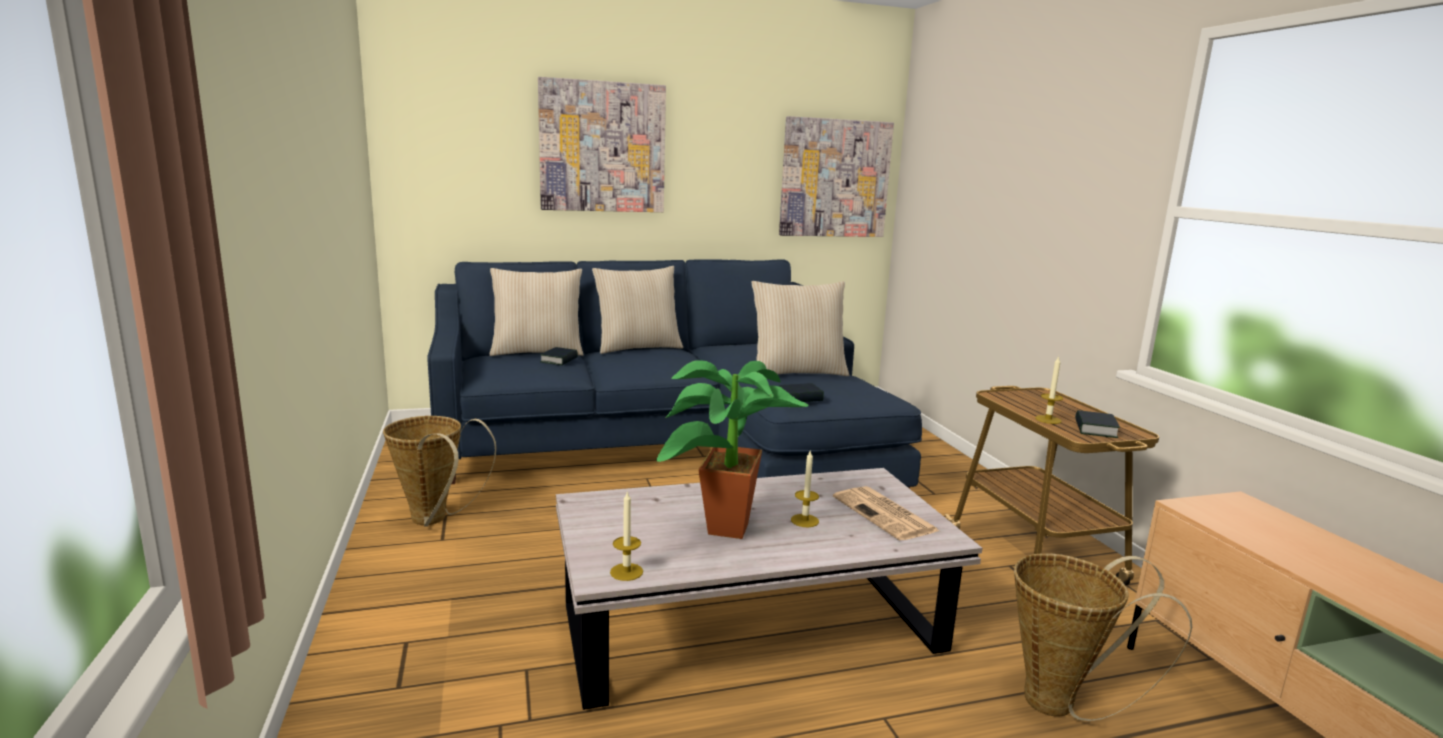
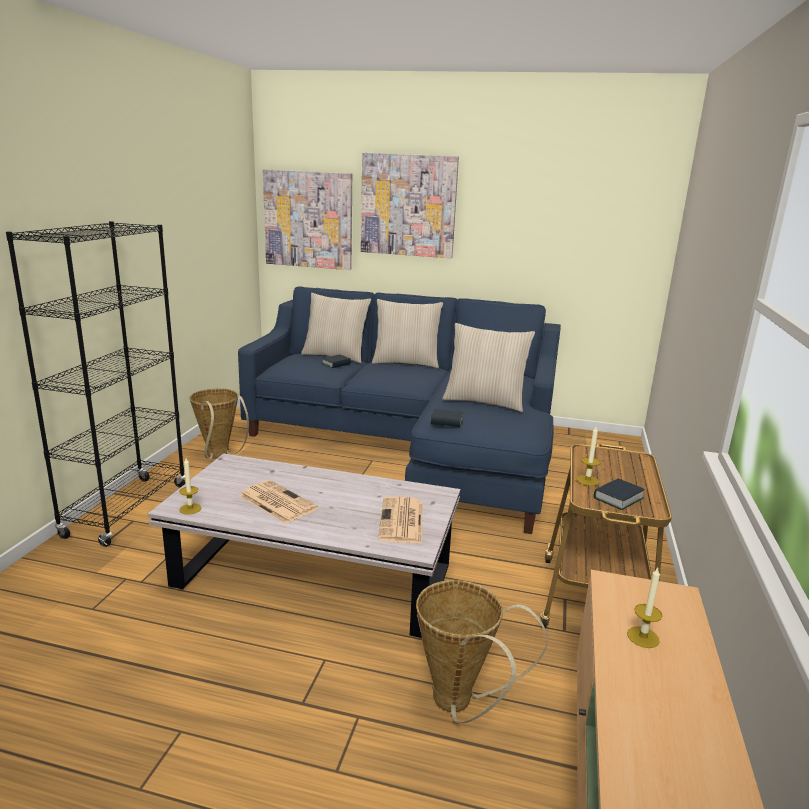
camera: 30 degrees right, 5 degrees up
(376, 631) = (126, 510): none -> black bookcase
(721, 532) = (276, 502): potted plant -> newspaper
(804, 520) = (340, 509): candle -> candle (643, 637)
(834, 178) = (609, 236): picture -> picture (308, 219)

